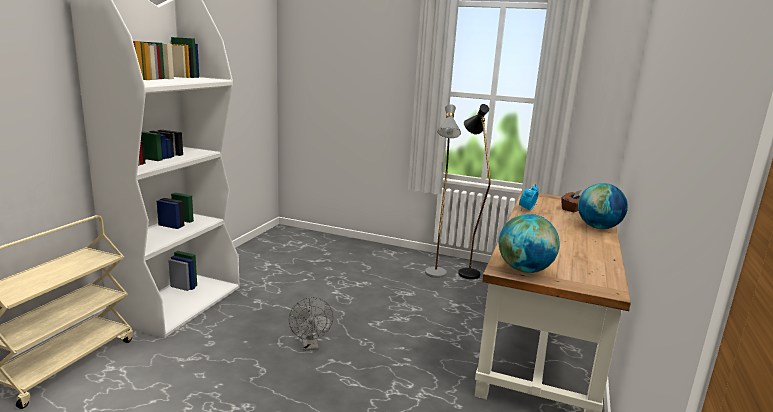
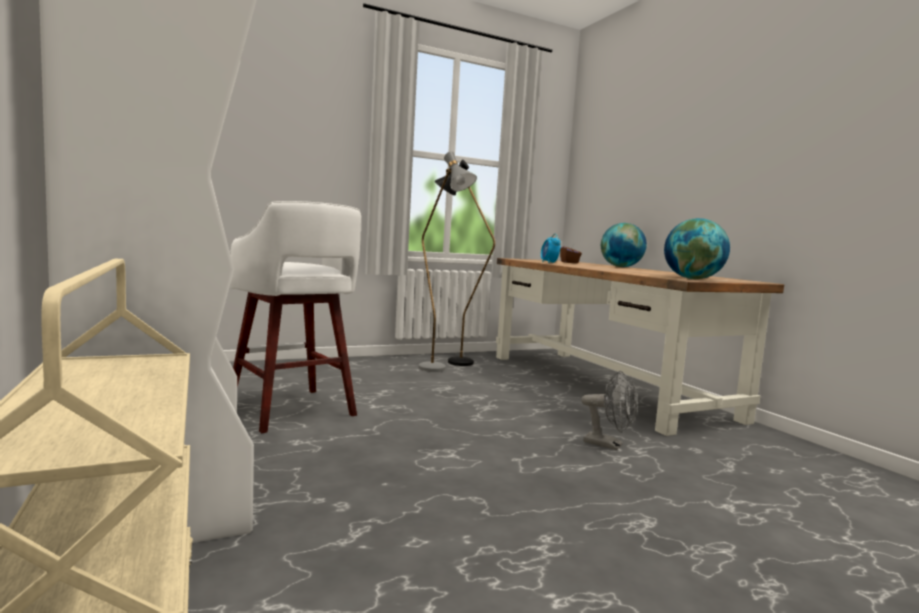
camera: 45 degrees left, 10 degrees down
(291, 280) = (292, 411): none -> white stool
(310, 346) = (467, 456): grey fan -> grey fan (609, 445)

